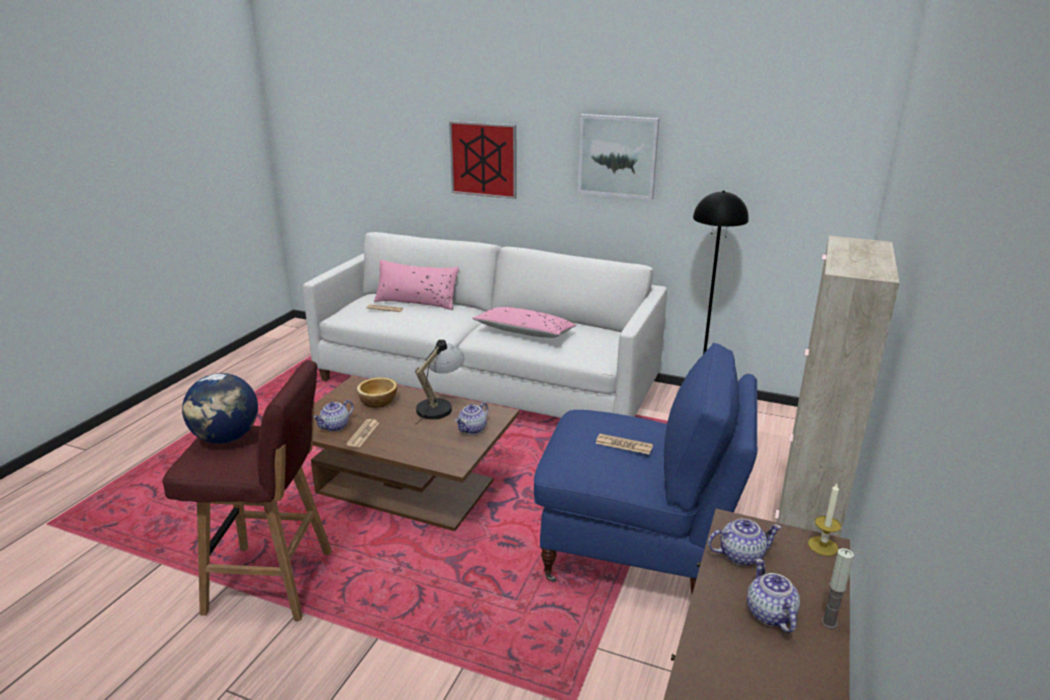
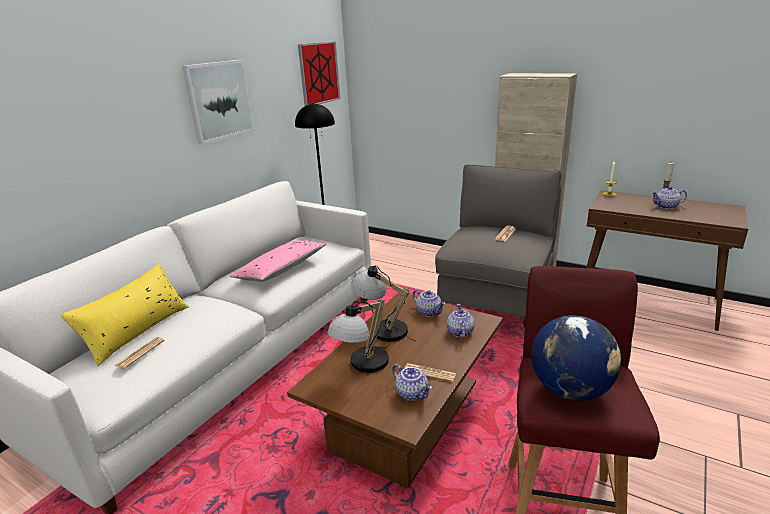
camera: 80 degrees left, 0 degrees up
(378, 402) = (362, 366): bowl -> table lamp
(417, 302) = (137, 331): pink pillow -> yellow pillow
(483, 159) = (90, 141): picture -> picture (319, 73)
(637, 554) = (496, 307): blue armchair -> grey armchair
(740, 555) = (627, 207): teapot -> teapot (460, 332)

